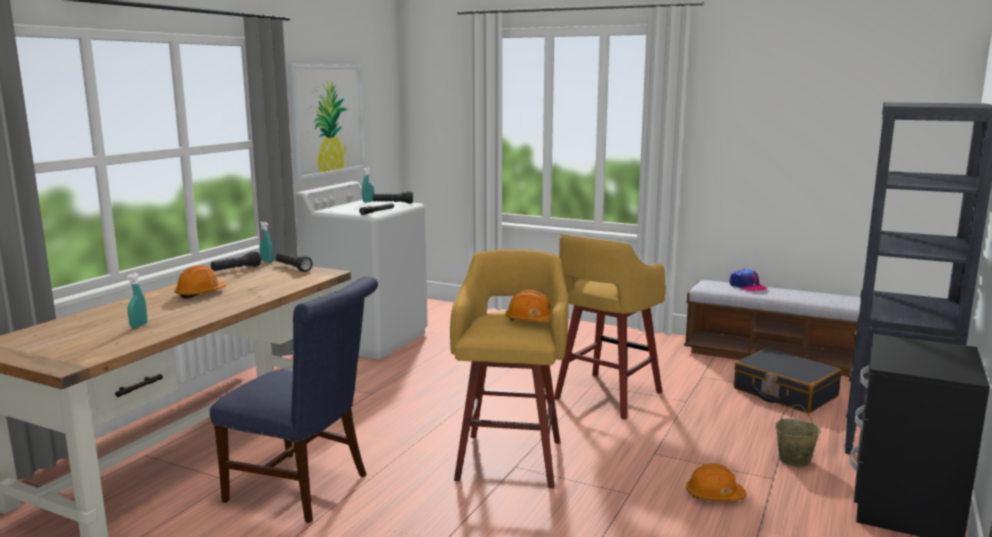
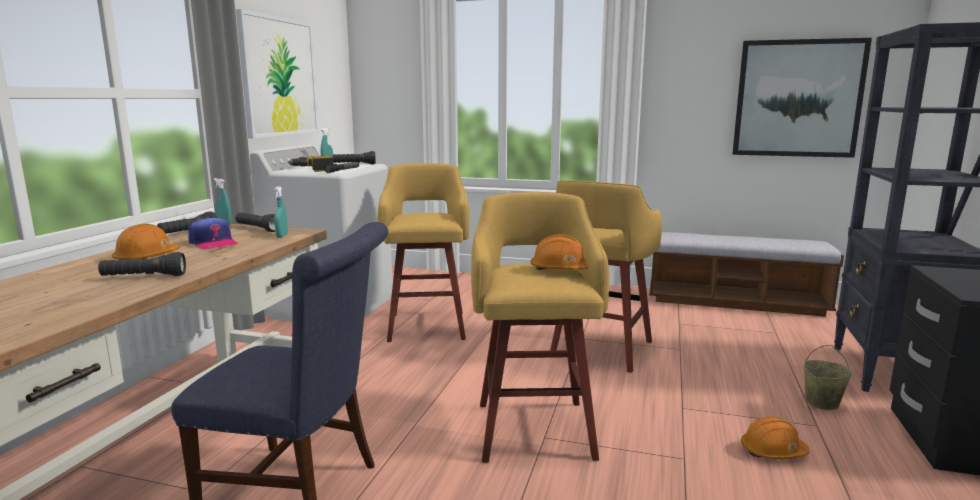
camera: 10 degrees left, 0 degrees up
(139, 326) = (62, 300): turquoise spray bottle -> turquoise spray bottle (282, 236)
(196, 310) = (144, 277): none -> black flashlight
(352, 209) = (314, 169): none -> power drill
(451, 362) = (427, 325): none -> yellow stool
(747, 286) = (706, 235): cap -> cap (213, 243)
(784, 393) = (764, 334): black suitcase -> none
(847, 147) = (798, 99): none -> picture

